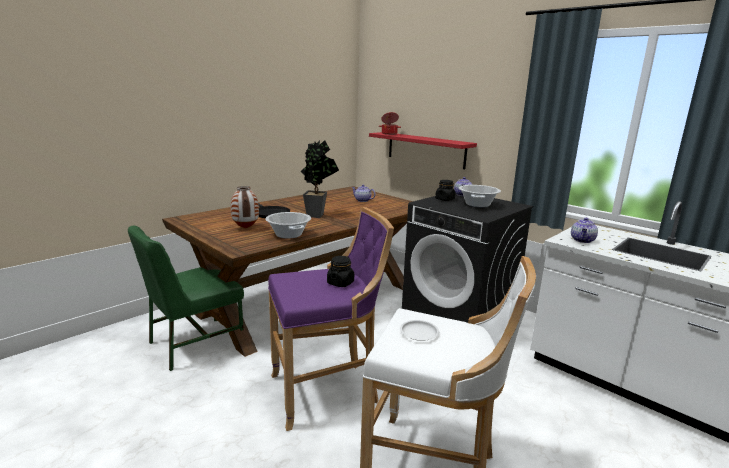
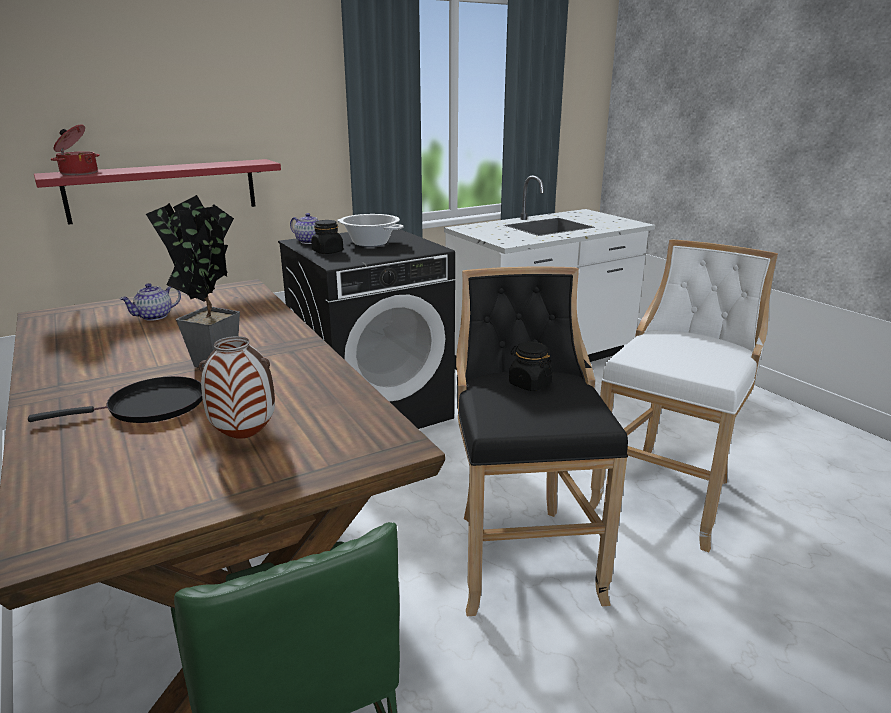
camera: 75 degrees left, 5 degrees up
(288, 235) = (329, 394): cooking pot -> none
(327, 391) = (522, 554): purple stool -> black stool
(419, 333) = (674, 358): white plate -> none
(582, 240) = (509, 237): teapot -> none

